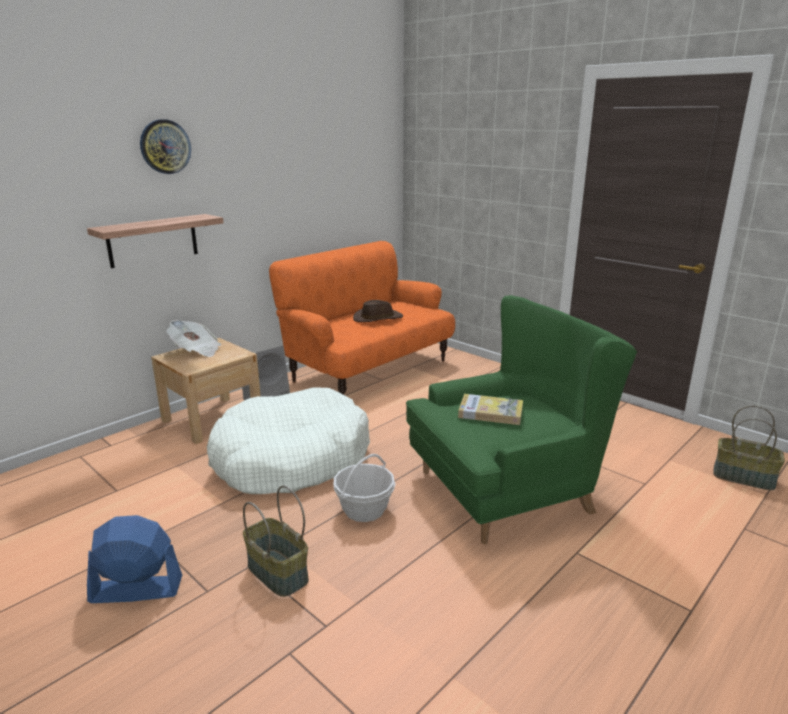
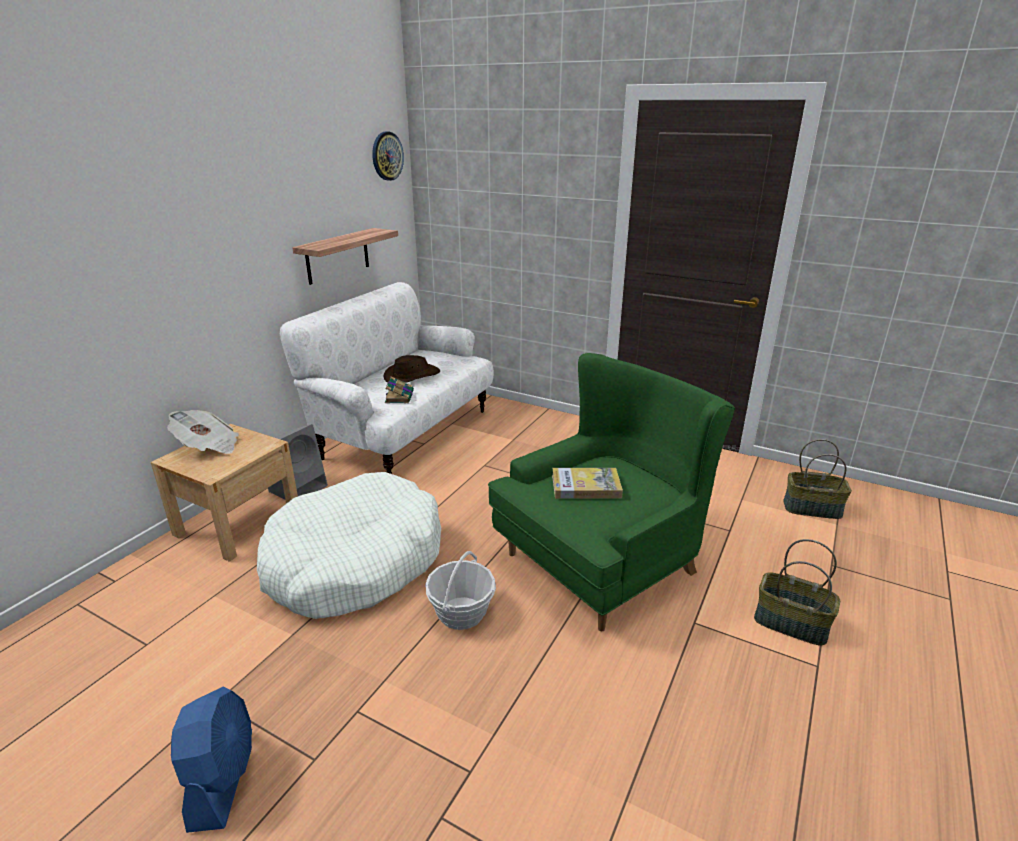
camera: 15 degrees left, 5 degrees up
(136, 589) = (222, 778): blue fan -> blue fan turned 105 degrees clockwise
(153, 240) = (134, 317): shelf -> shelf (337, 256)
(165, 146) = (135, 194): wall clock -> wall clock (387, 156)
(276, 573) = (389, 716): basket -> basket (790, 624)
(360, 332) = (399, 396): none -> book
(368, 370) = (404, 433): orange sofa -> white sofa

